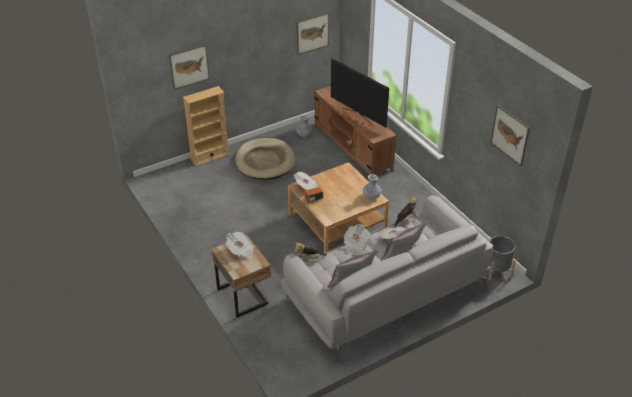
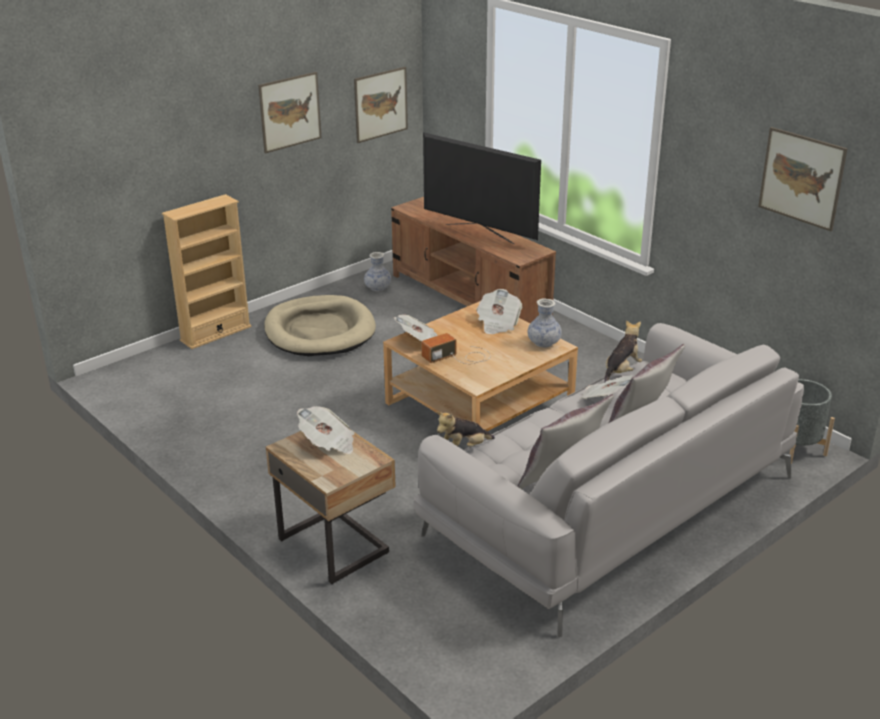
camera: 10 degrees left, 10 degrees down
(189, 66) = (172, 153): picture -> picture (290, 112)
(355, 245) = (544, 417): newspaper -> newspaper (498, 323)

